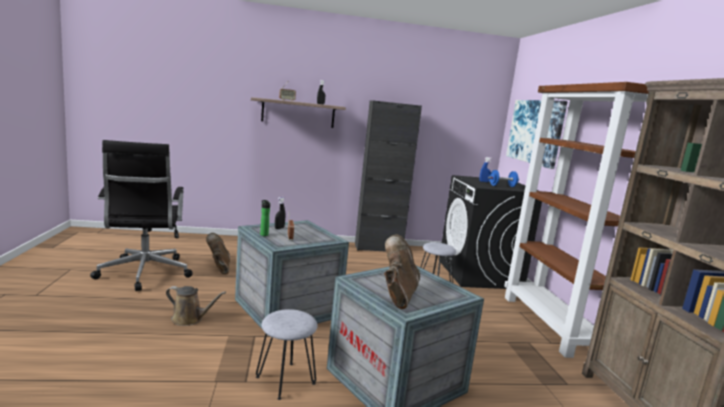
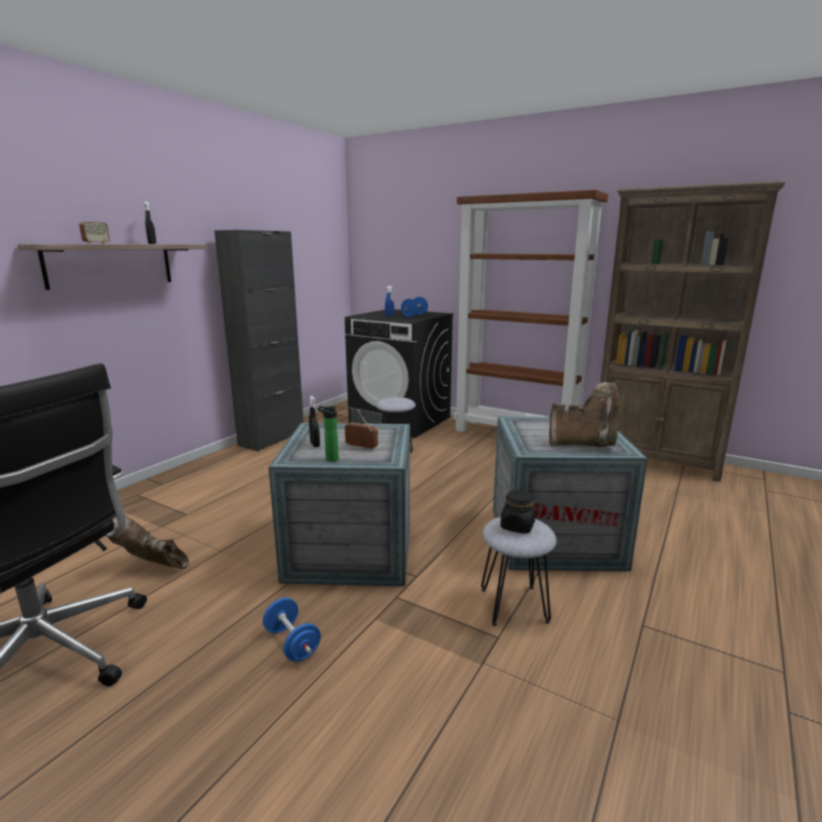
camera: 50 degrees left, 5 degrees up
(190, 319) = (292, 643): brown watering can -> blue dumbbell
(291, 317) = (517, 526): none -> black jar
(398, 295) = (583, 444): brown boot -> brown boot turned 135 degrees clockwise
(535, 131) = (410, 249): picture -> none

